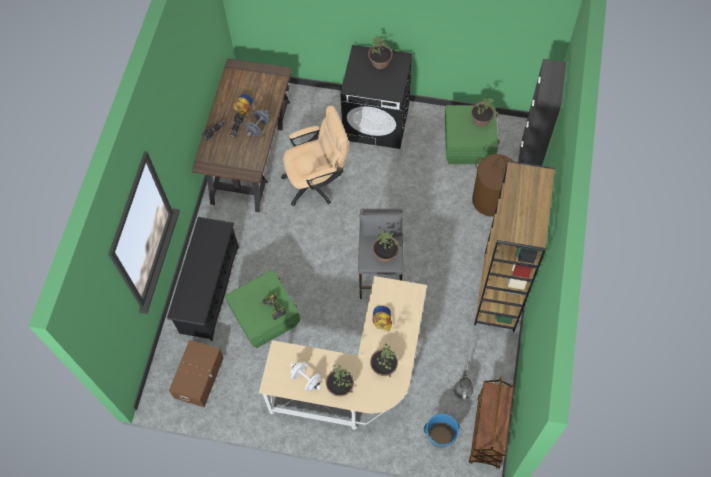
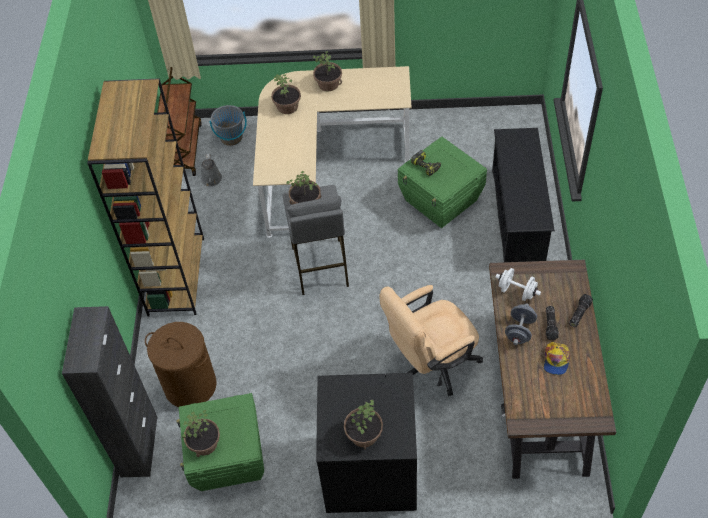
camera: 170 degrees right, 10 degrees down
(199, 377) = (490, 138): brown storage box -> none
(306, 379) = (364, 83): white dumbbell -> white dumbbell (517, 291)
(382, 319) = (297, 145): cap -> none
(440, 436) = (231, 138): blue bucket -> grey bucket

